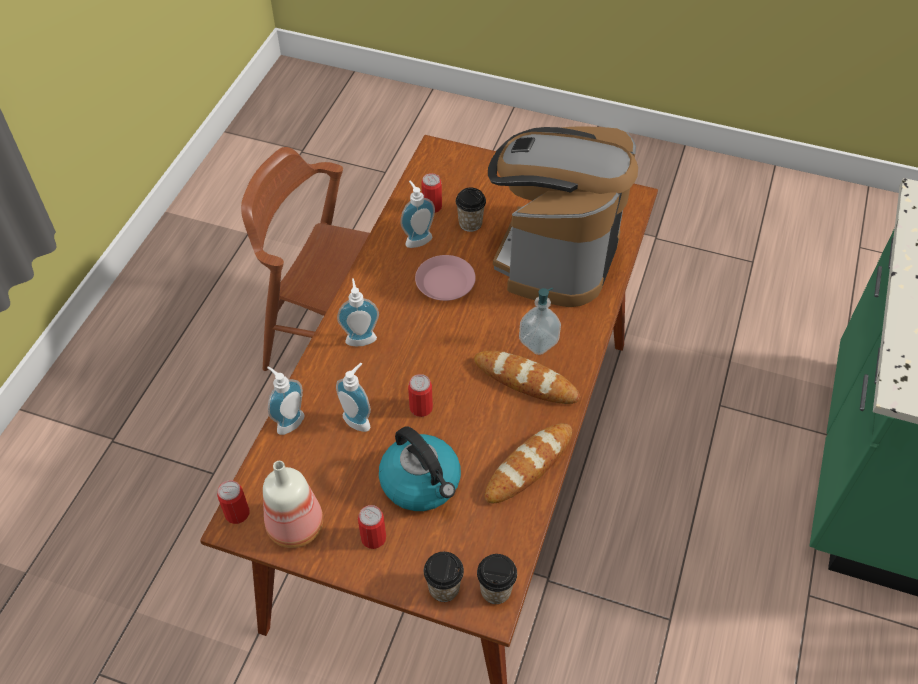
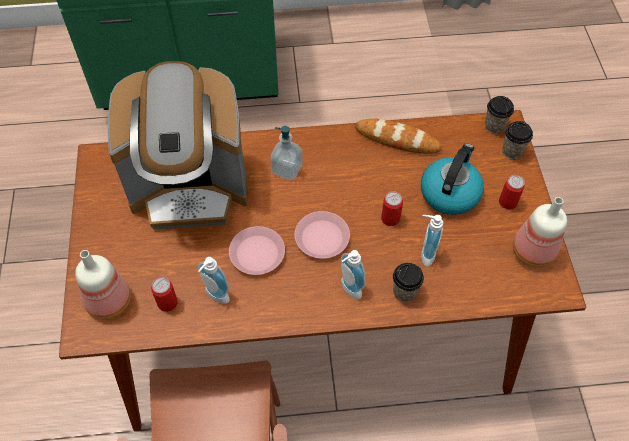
camera: 115 degrees left, 5 degrees up
(237, 513) = (551, 294): can -> none
(288, 421) = (457, 301): soap dispenser -> none
(433, 338) = (321, 237): none -> pink plate
(458, 171) = (107, 301): none -> bottle
(470, 223) = (177, 263): cup -> cup (404, 292)
(526, 380) = (328, 164): bread -> none

